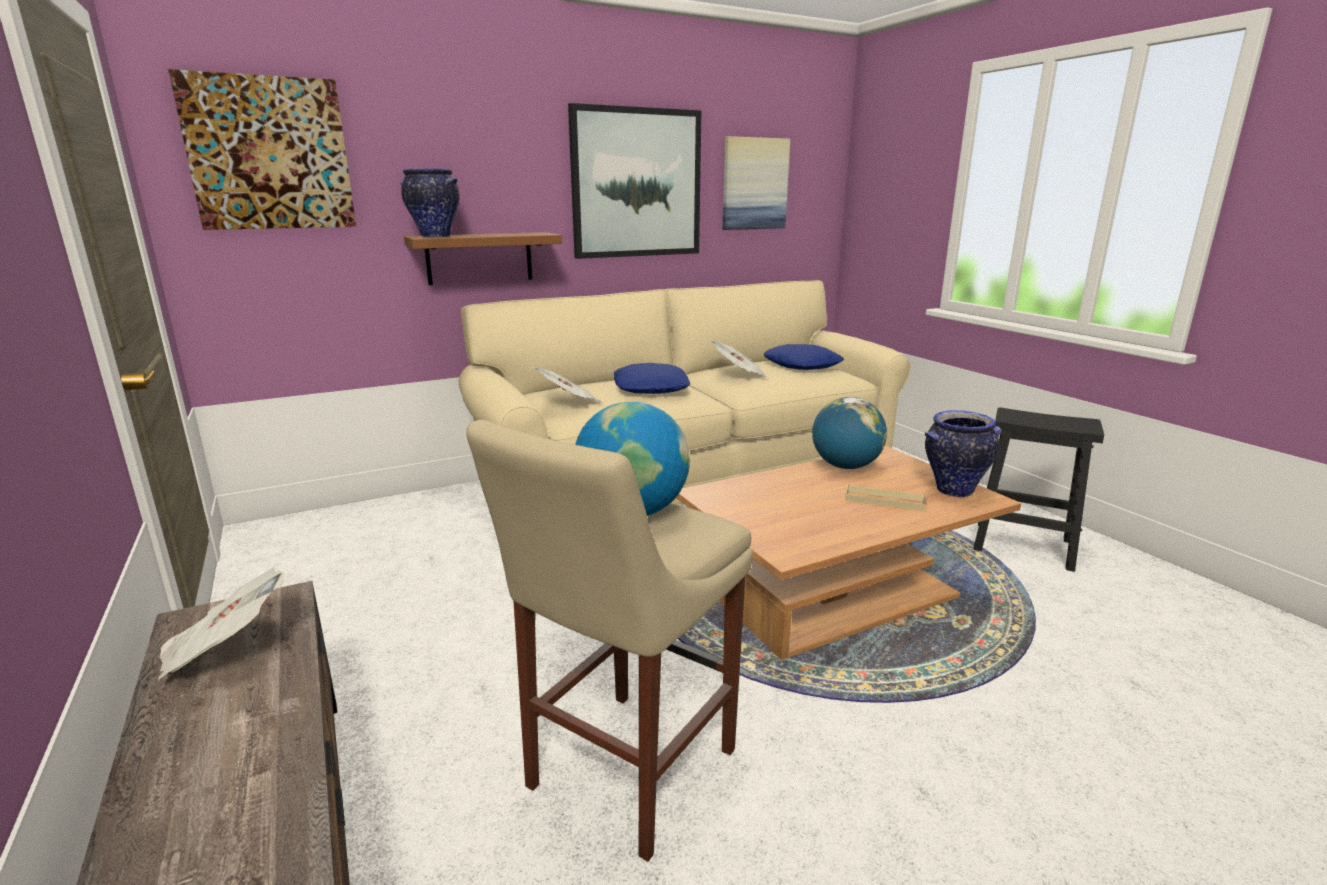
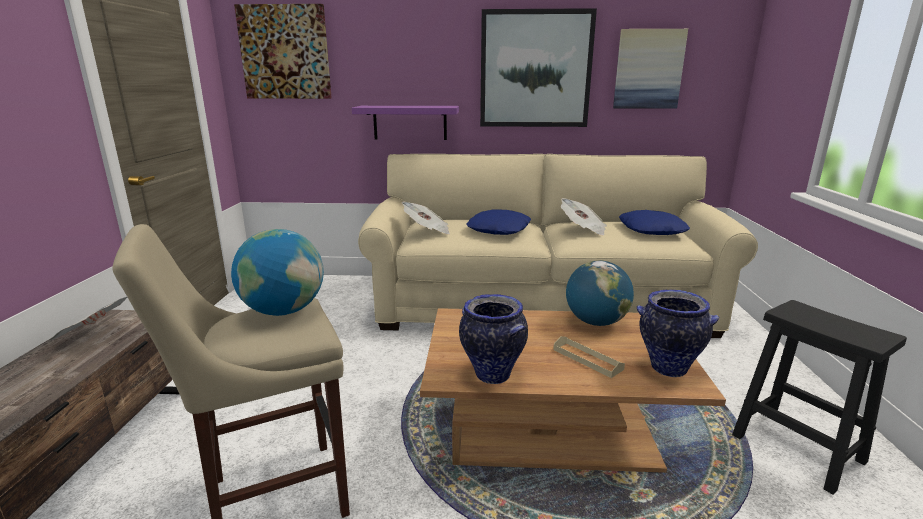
camera: 30 degrees right, 0 degrees up
(434, 236) = (371, 106): vase -> vase (491, 375)
(479, 258) = (410, 122): brown shelf -> purple shelf

